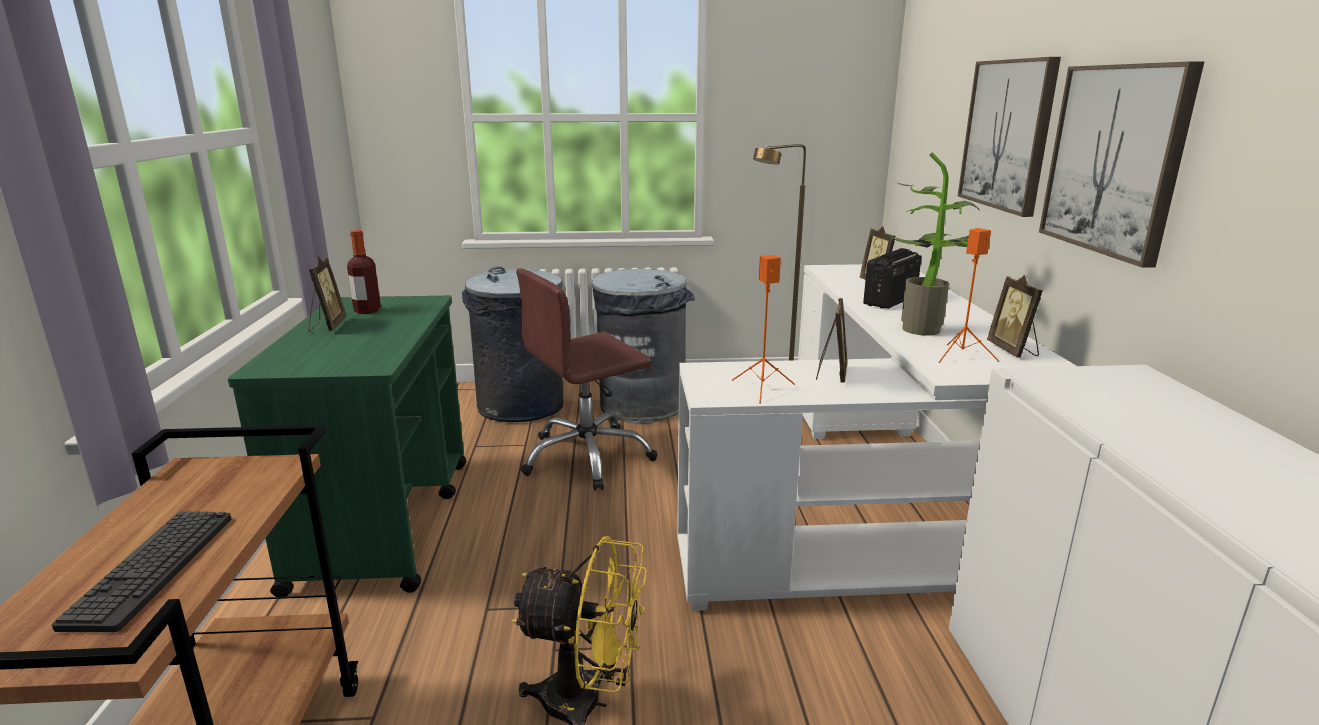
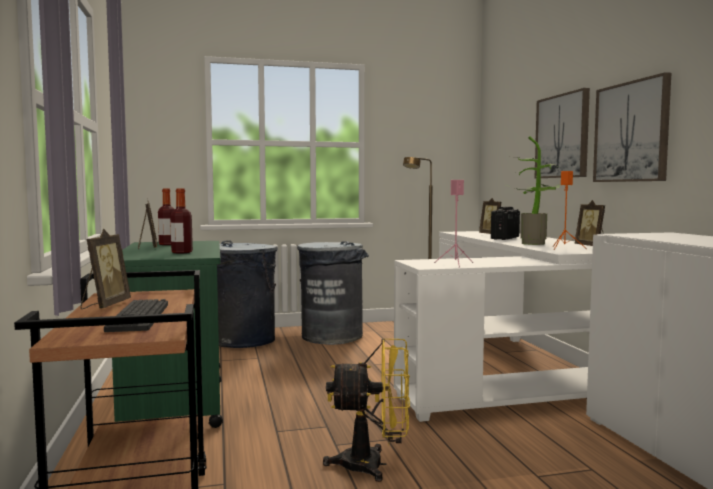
camera: 10 degrees left, 15 degrees down
(357, 348) = (182, 252): none -> bottle
(587, 457) = (307, 361): brown office chair -> none
(762, 389) = (455, 264): orange speaker -> pink speaker
(831, 374) = (491, 260): picture frame -> picture frame (105, 306)

